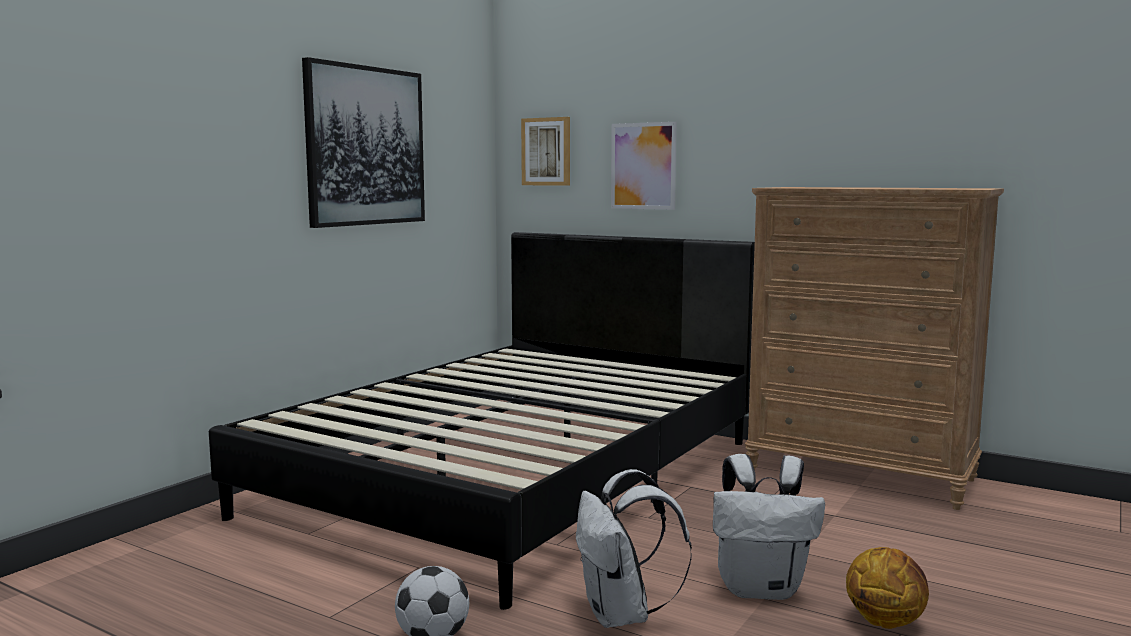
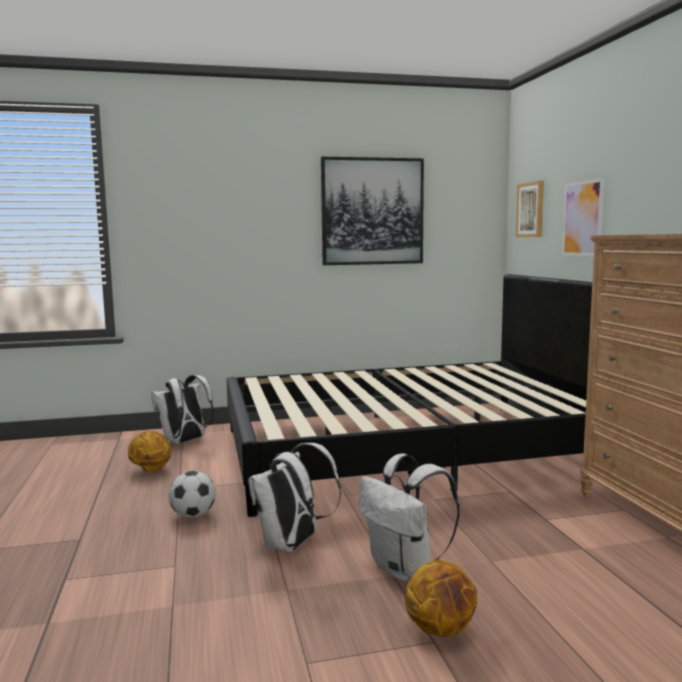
camera: 45 degrees right, 0 degrees up
(175, 556) = (185, 441): none -> white backpack
(217, 612) = (151, 470): none -> basketball

